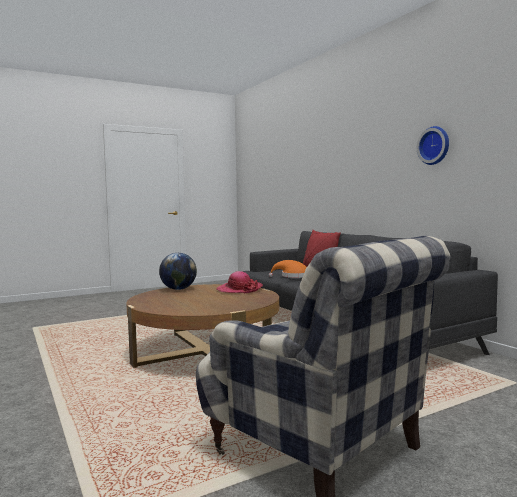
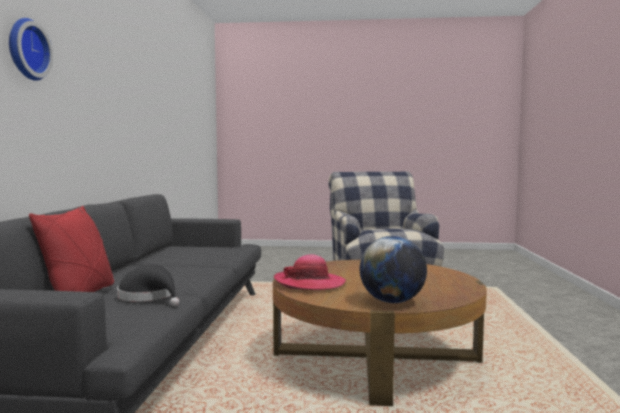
camera: 145 degrees left, 0 degrees up
(292, 276) = (149, 297): orange hat -> black hat
(435, 145) = (103, 86): wall clock -> wall clock (26, 49)

